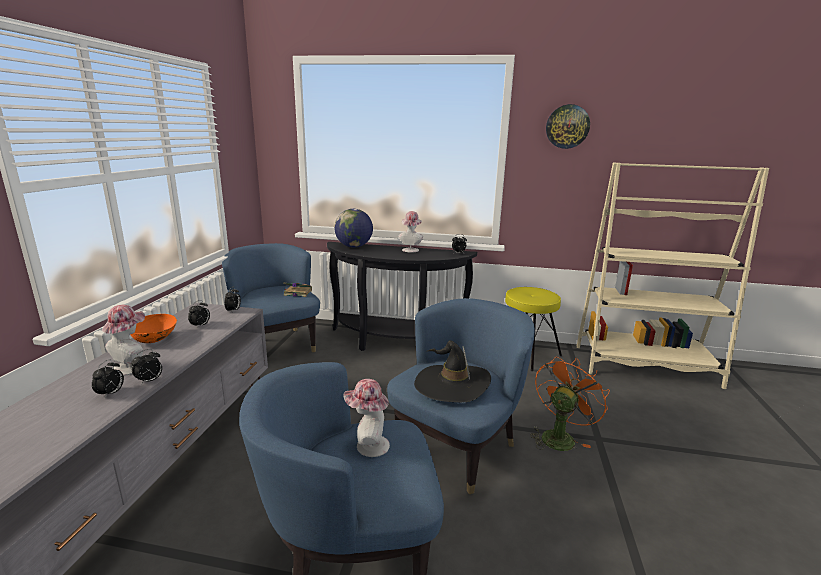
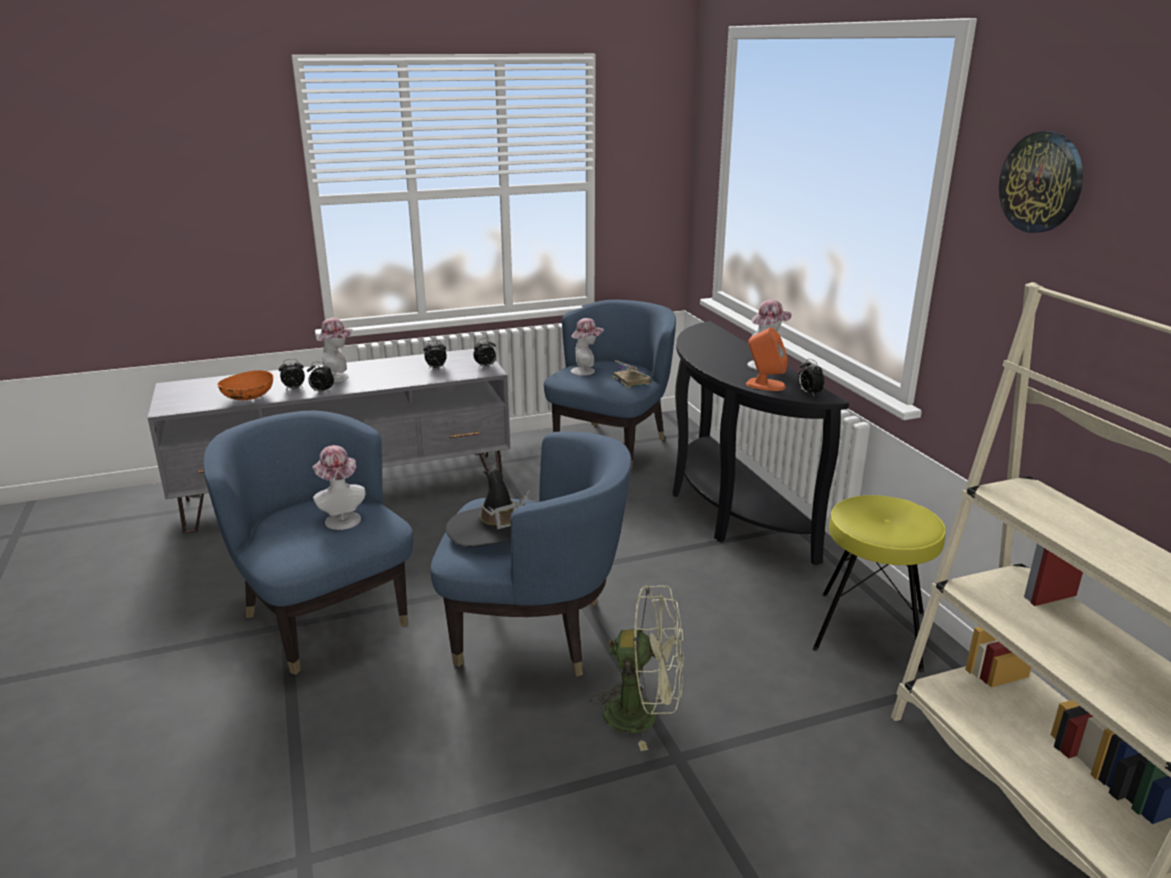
camera: 60 degrees right, 5 degrees up
(155, 340) = (390, 366): orange bowl -> orange bowl (248, 398)
(259, 298) = (586, 371): none -> hat
(354, 246) = (712, 337): globe -> none
(437, 256) = (765, 385): none -> orange speaker
(559, 436) = (643, 715): orange fan -> green fan

